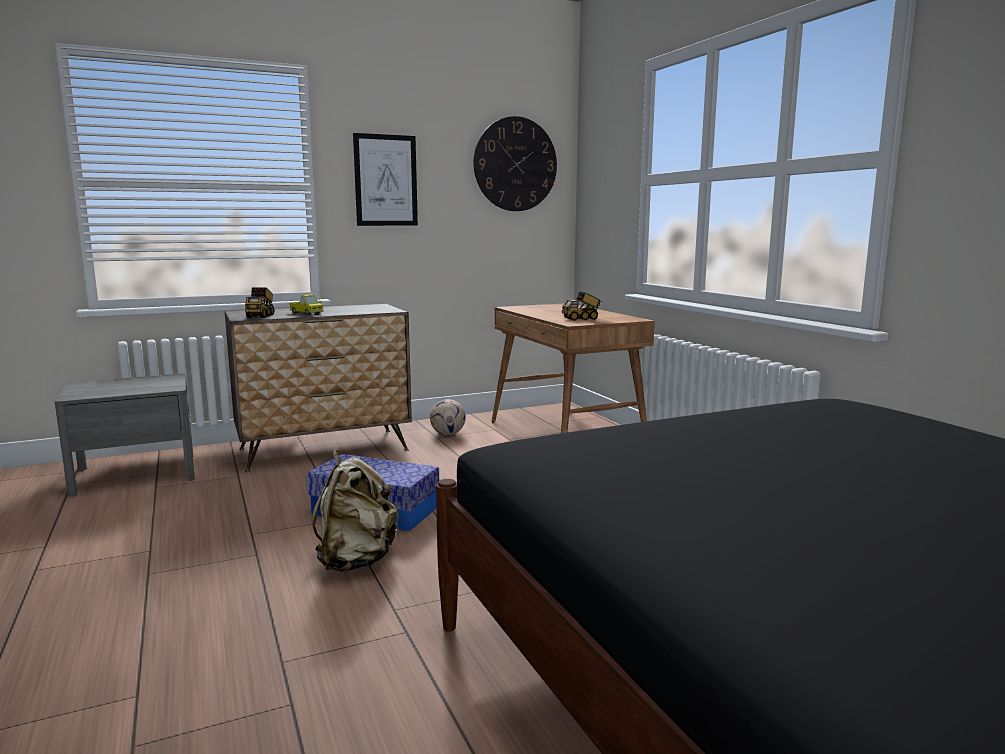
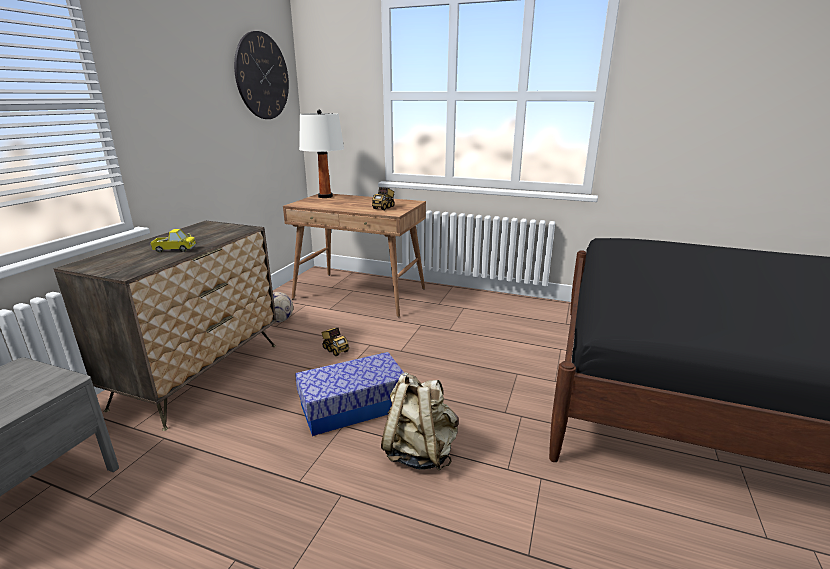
camera: 45 degrees left, 10 degrees up
(261, 316) = (137, 265): toy truck -> toy truck (335, 349)
(386, 180) = (170, 94): picture -> none
(559, 305) = (325, 196): none -> white table lamp

